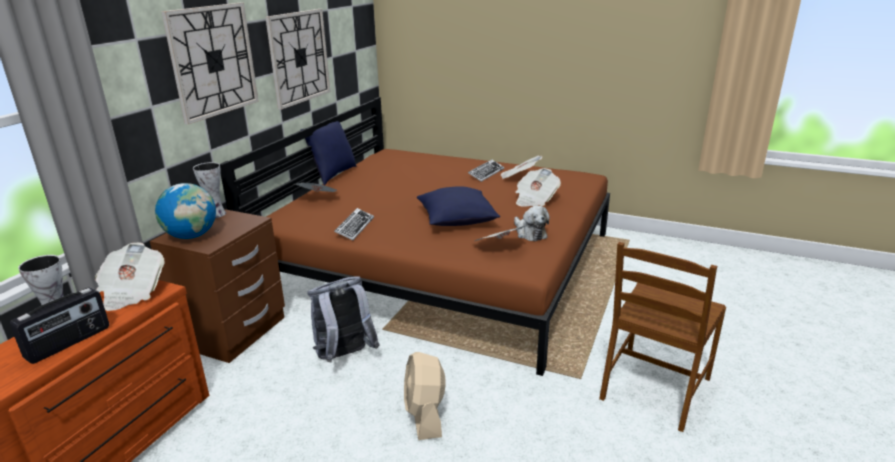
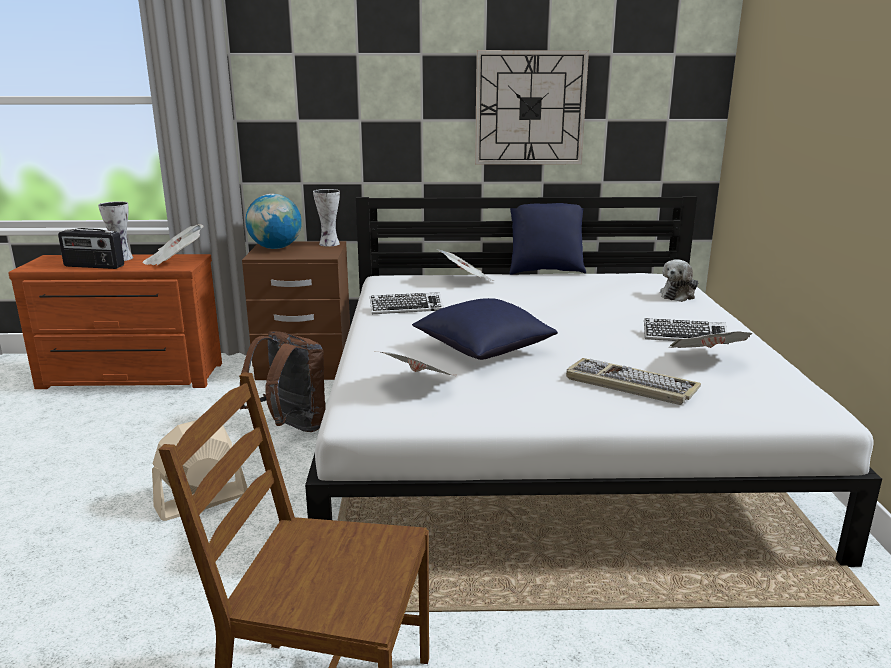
camera: 65 degrees right, 5 degrees down
(213, 61) = (382, 89): wall clock -> none
(344, 356) = (291, 428): grey backpack -> brown backpack
(441, 263) = (546, 431): brown bed -> white bed
(529, 233) = (490, 399): plush toy -> plush toy (678, 295)
(535, 200) = (629, 384): newspaper -> keyboard

